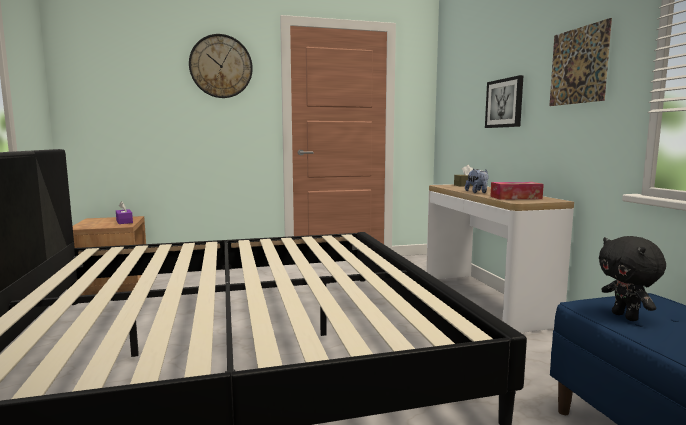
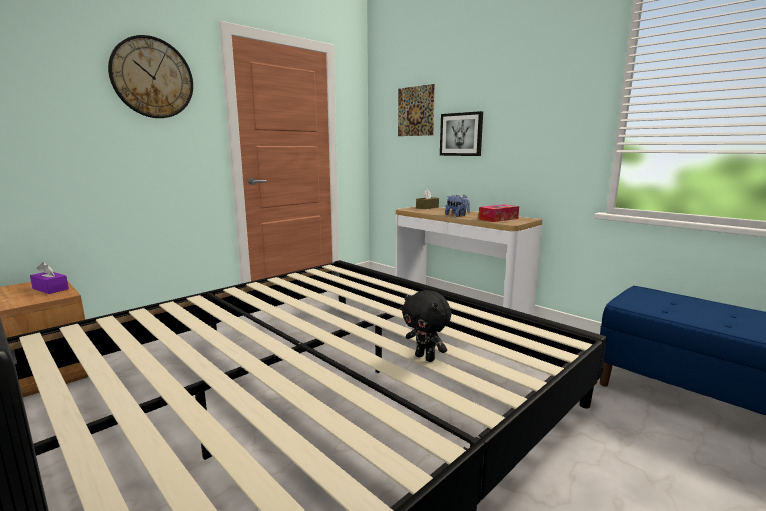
camera: 30 degrees left, 5 degrees up
(578, 66) = (544, 109): picture -> picture (415, 111)
(626, 317) = (655, 307): black plush toy -> black plush toy (426, 358)

